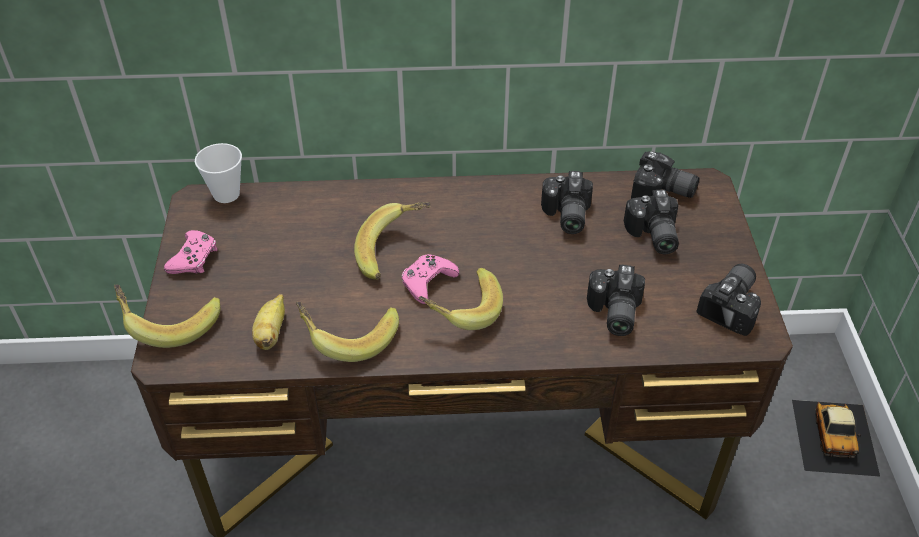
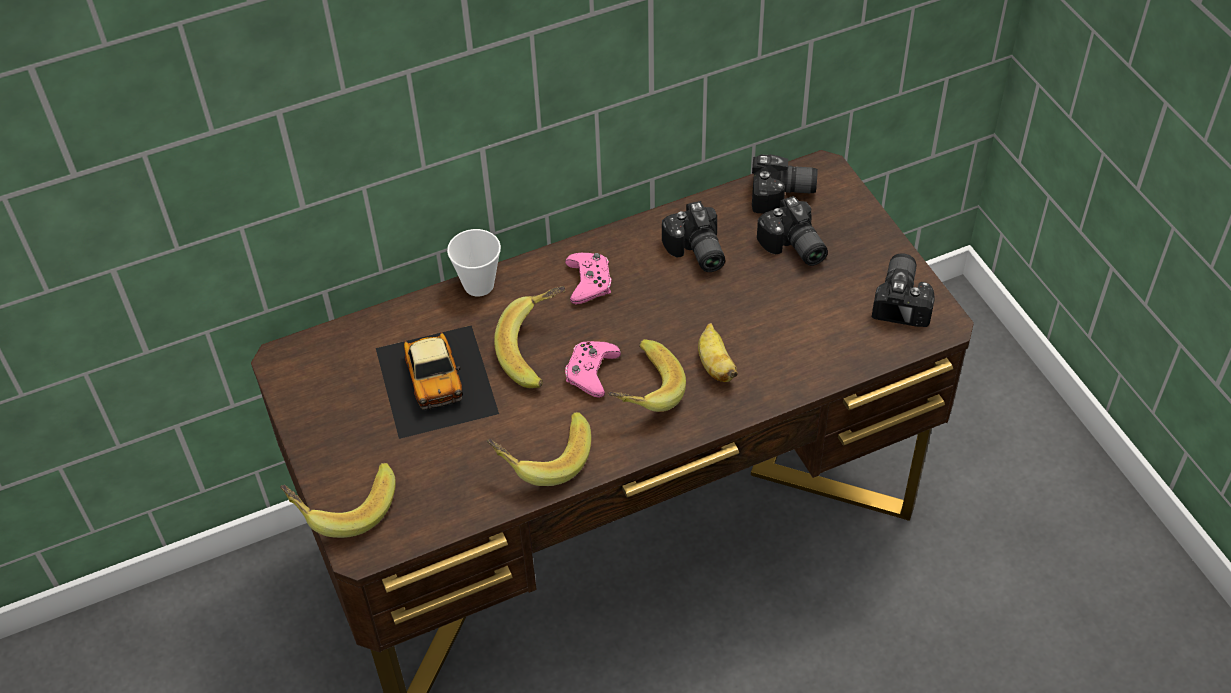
camera: 20 degrees left, 5 degrees up
(194, 258) = (324, 428): pink game controller -> pink game controller (589, 282)
(226, 194) = (314, 342): cup -> cup (479, 285)
(271, 333) = (459, 481): banana -> banana (715, 365)
(612, 313) = (791, 344): camera -> none
(835, 436) = (1002, 388): toy car -> toy car (436, 379)

